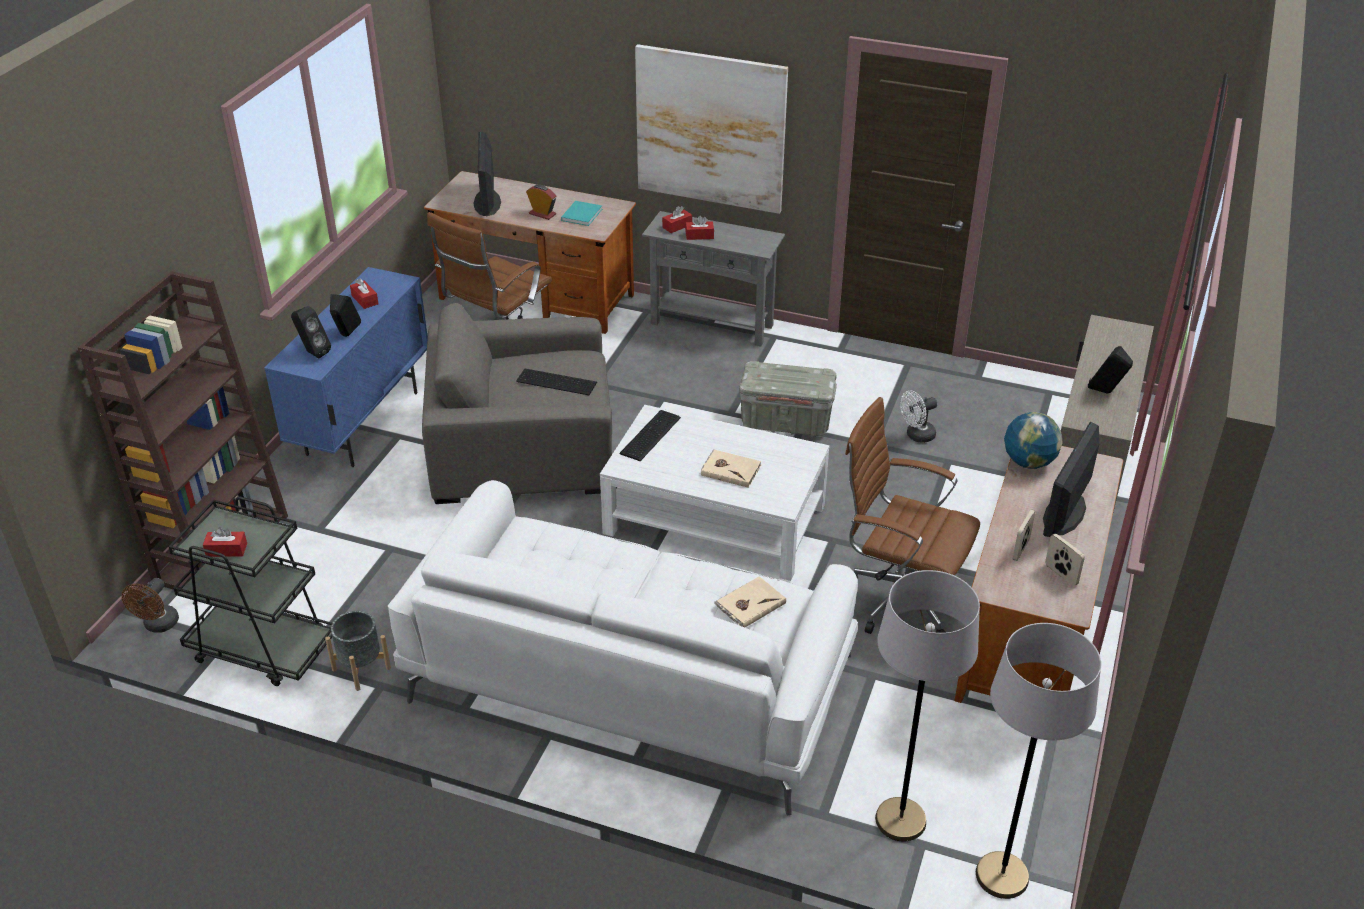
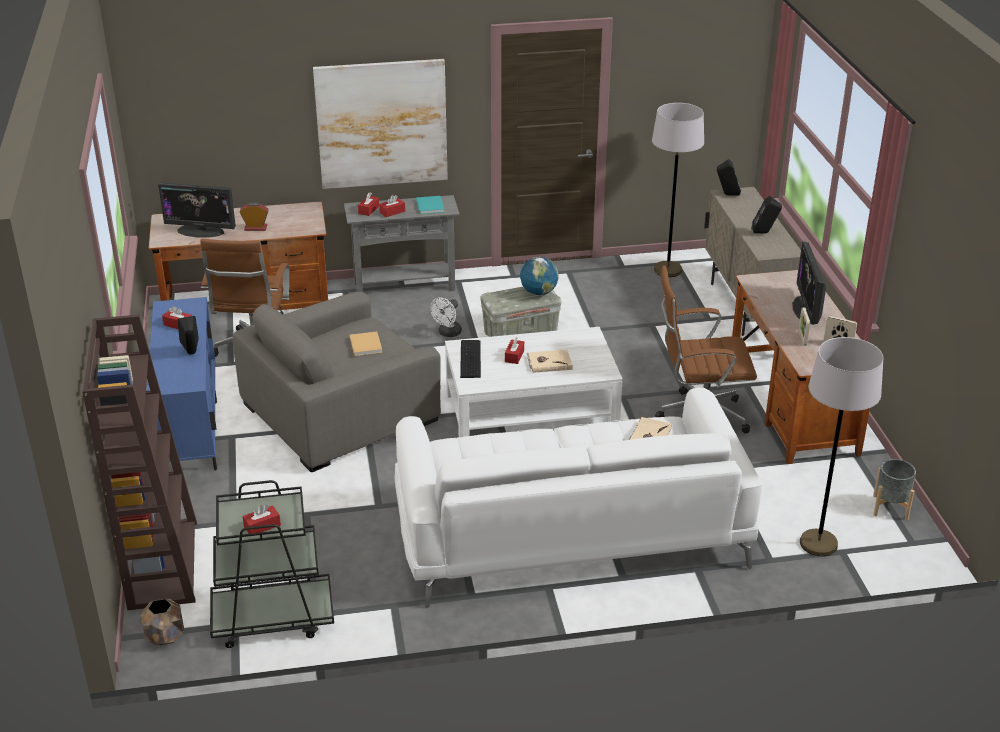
camera: 30 degrees left, 5 degrees down
(158, 625) = (166, 637): brown fan -> brown planter
(313, 353) = (177, 373): black speaker -> black speaker (727, 195)
(361, 669) = (367, 600): grey planter -> grey planter (890, 507)
(487, 202) = (200, 231): monitor -> monitor turned 45 degrees counterclockwise
(556, 381) = (365, 344): keyboard -> beige book
(582, 214) = (288, 220): turquoise book -> turquoise book (430, 206)
(700, 448) = (514, 356): none -> red tissue box
(916, 436) = (617, 315): white fan -> white fan (447, 333)
(1002, 876) = (902, 549): grey floor lamp -> grey floor lamp (667, 270)
(1028, 462) = (757, 288): globe -> globe (538, 292)

